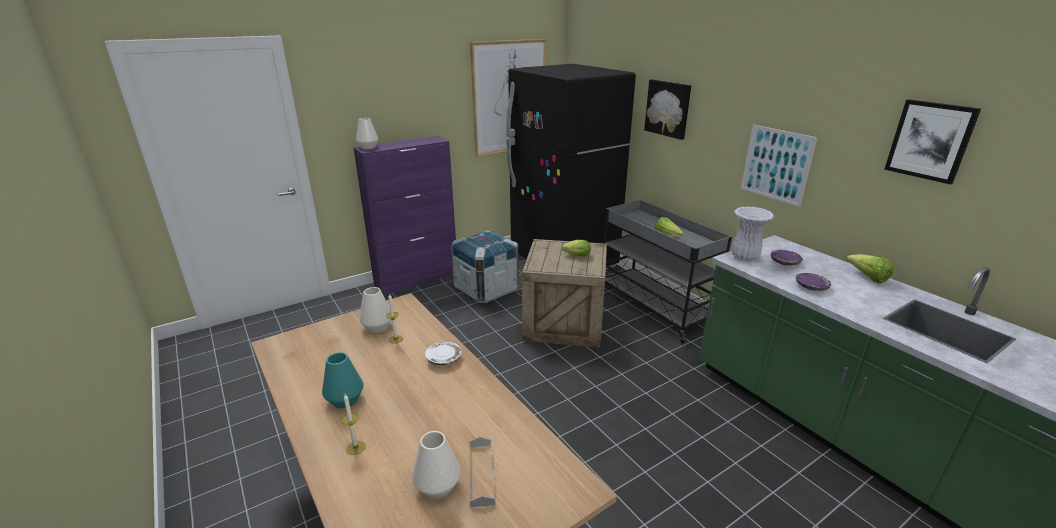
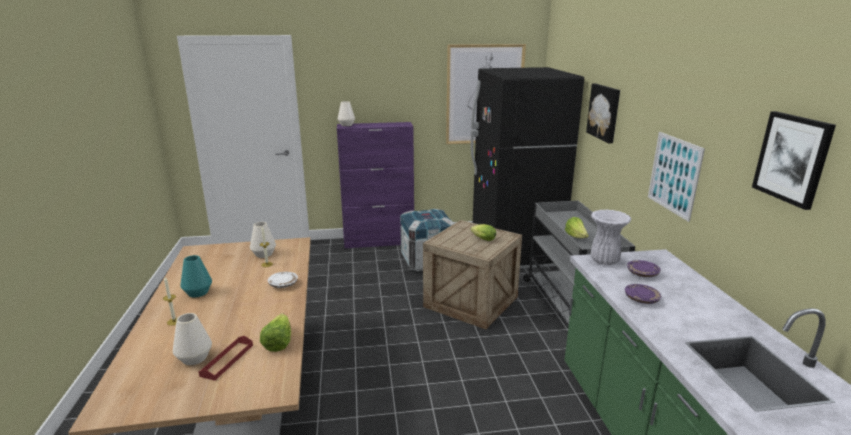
camera: 25 degrees right, 5 degrees down
(481, 474) = (227, 360): grey tray -> red tray
(867, 278) = (721, 305): lettuce -> lettuce (278, 343)

